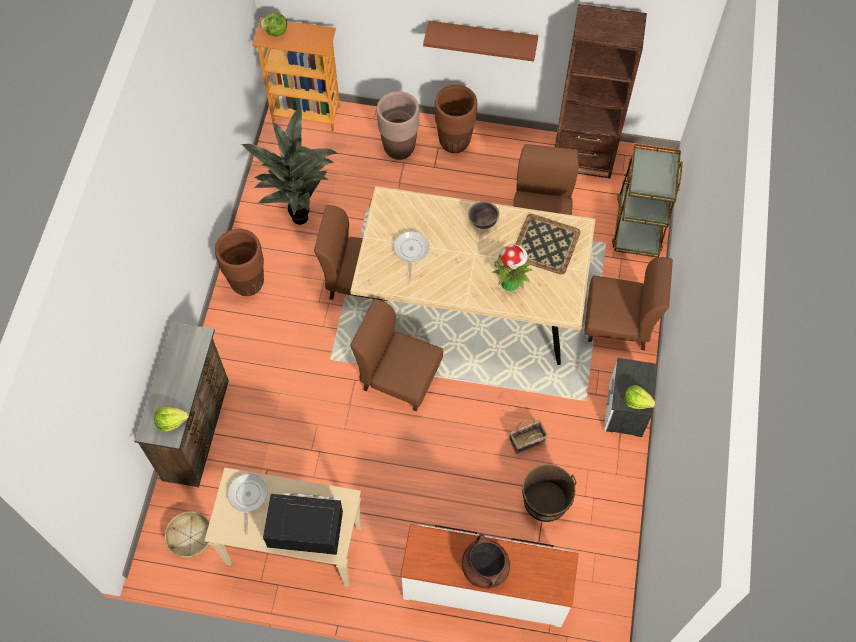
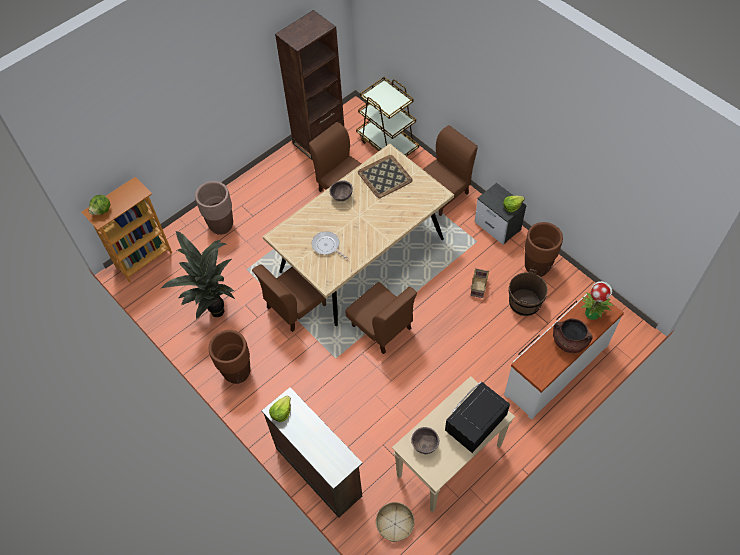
camera: 50 degrees left, 5 degrees down
(171, 421) = (338, 455): lettuce -> lettuce (281, 412)
(247, 497) = (425, 445): frying pan -> brown bowl
(399, 377) = (381, 327): brown chair -> brown chair turned 105 degrees counterclockwise
(454, 142) = (246, 194): brown planter -> brown planter (537, 267)
(482, 37) = (226, 107): brown shelf -> none
(510, 282) = (395, 209): potted plant -> potted plant (592, 312)

